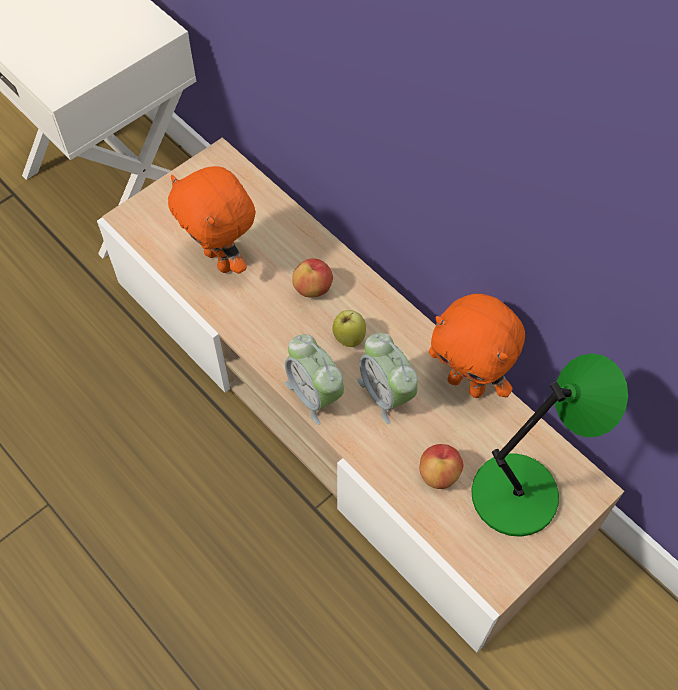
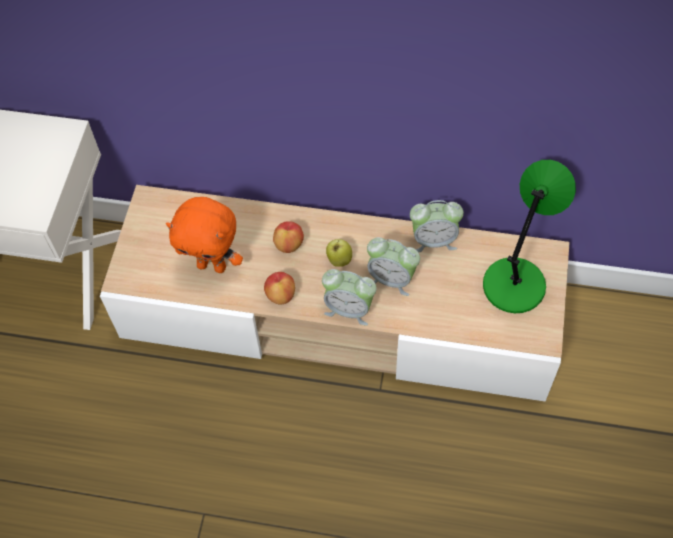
camera: 35 degrees left, 0 degrees up
(439, 474) = (462, 304): apple -> apple (280, 295)
(467, 384) = (433, 240): orange plush toy -> alarm clock

